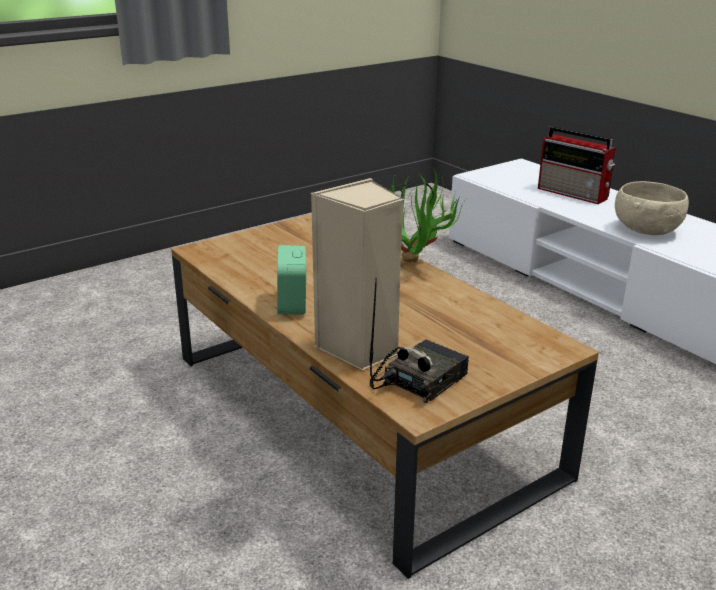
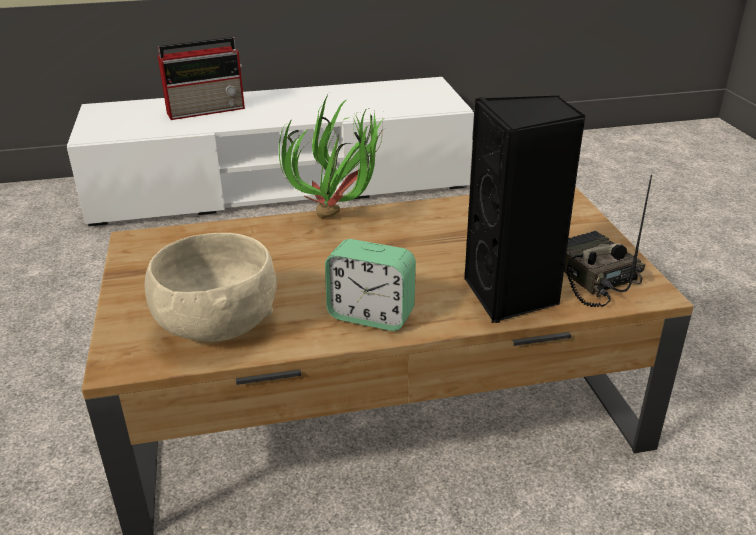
camera: 65 degrees left, 5 degrees up
(359, 349) = (512, 296): beige speaker -> black speaker
(645, 230) = (321, 109): beige bowl -> beige bowl (216, 325)

